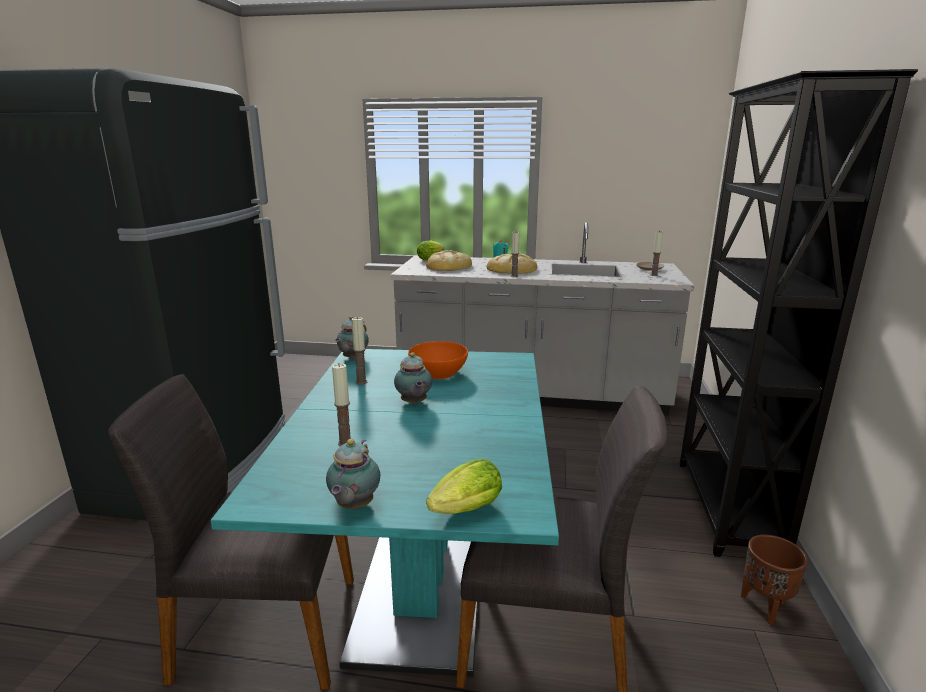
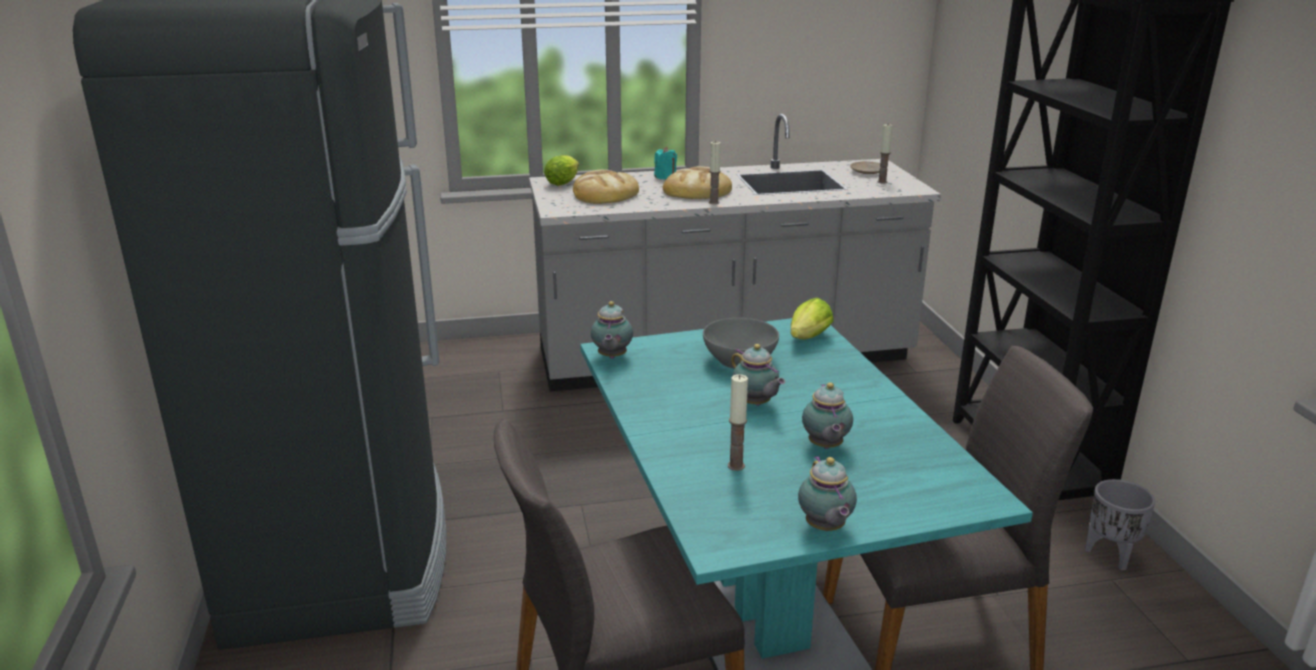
camera: 20 degrees left, 5 degrees up
(361, 382) = (662, 388): candle -> none
(430, 442) = (825, 447): none -> teapot
(438, 373) = (739, 360): orange bowl -> grey bowl
(463, 511) = (931, 510): lettuce -> lettuce (807, 339)
(764, 606) = (1109, 555): brown planter -> grey planter

